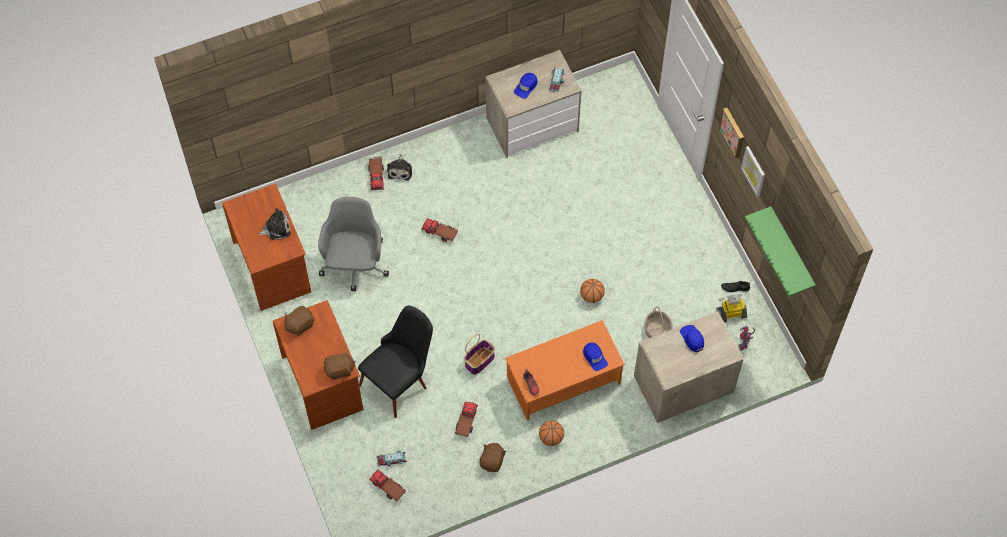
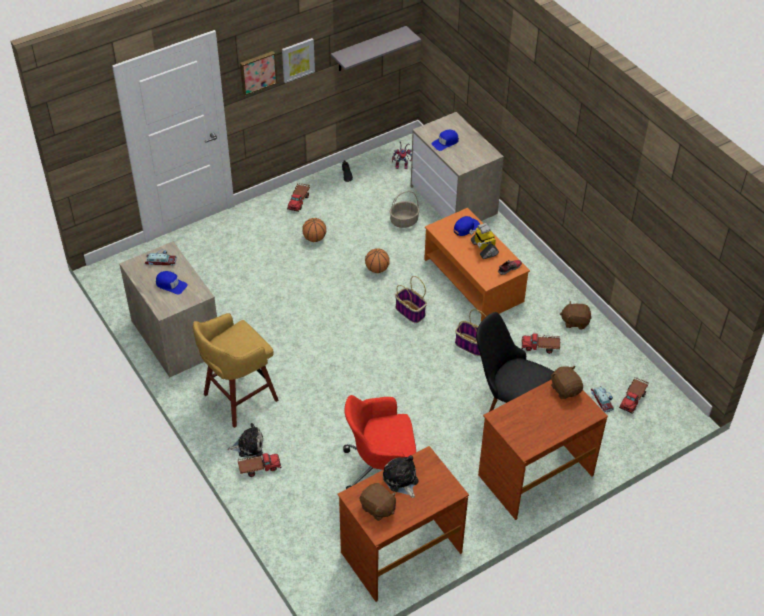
camera: 100 degrees left, 15 degrees down
(299, 324) = (522, 435): brown plush toy -> brown plush toy (378, 508)
(355, 264) = (381, 469): grey office chair -> red office chair
(440, 233) = (326, 397): toy truck -> toy truck (299, 201)
(452, 166) = (238, 398): none -> yellow stool
(530, 317) = (411, 312): none -> basket
(551, 438) = (536, 282): basketball -> basketball (314, 238)
(731, 313) = (374, 175): toy robot -> toy robot (483, 248)
(791, 251) = (368, 49): green shelf -> grey shelf

